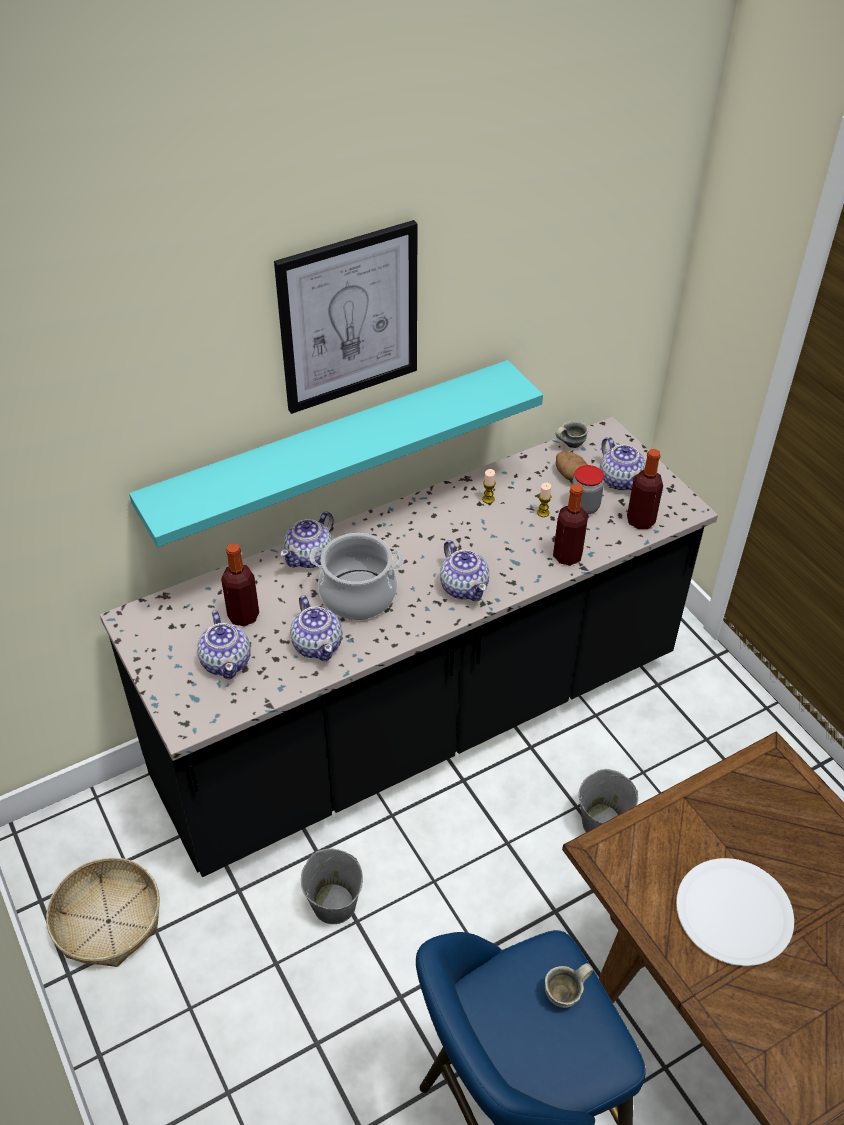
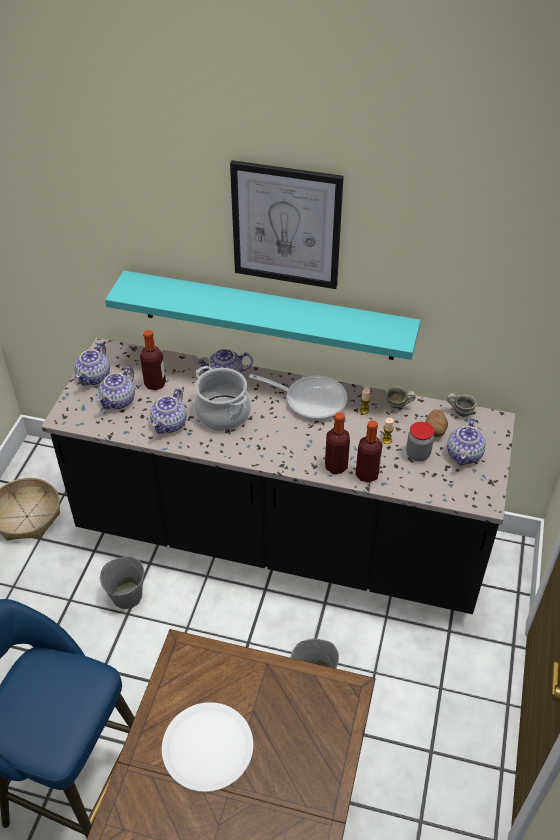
camera: 45 degrees right, 0 degrees up
(425, 522) = (310, 399): none -> frying pan
(464, 587) = (284, 449): teapot -> teapot (94, 377)
(566, 996) = (71, 702): grey mug -> grey mug (397, 407)
(640, 521) = (443, 487): bottle -> bottle (336, 466)

